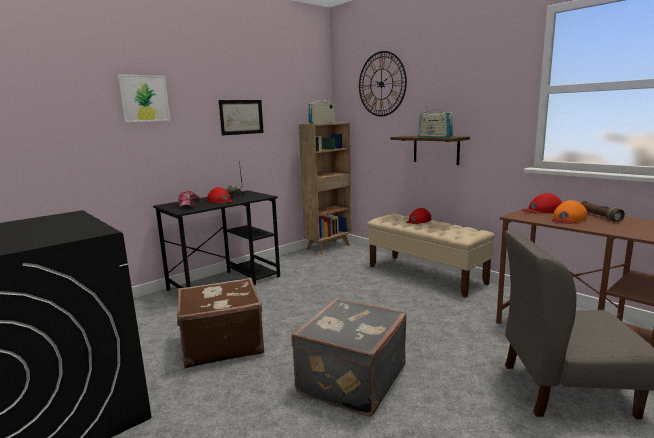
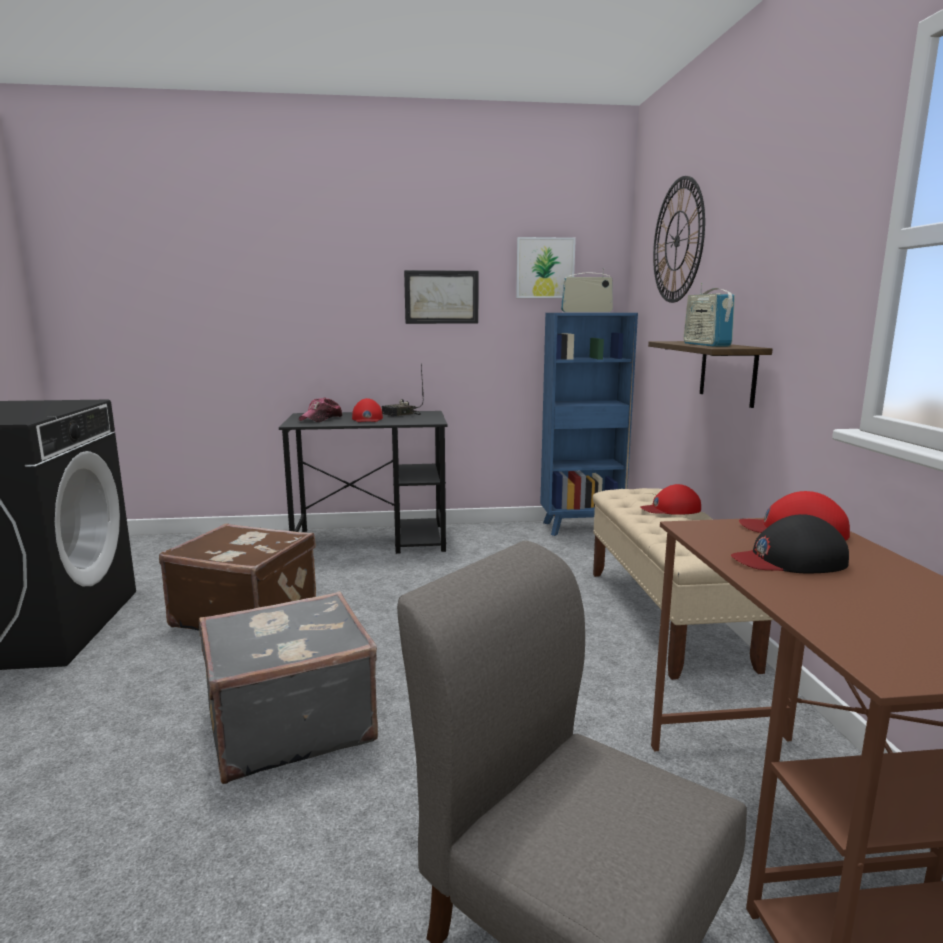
camera: 35 degrees right, 0 degrees up
(144, 98) = (293, 267): picture -> picture (545, 268)
(329, 247) = (582, 528): brown bookcase -> blue bookcase
(568, 219) = (789, 560): orange cap -> black cap
(599, 216) = (895, 576): brown flashlight -> none

